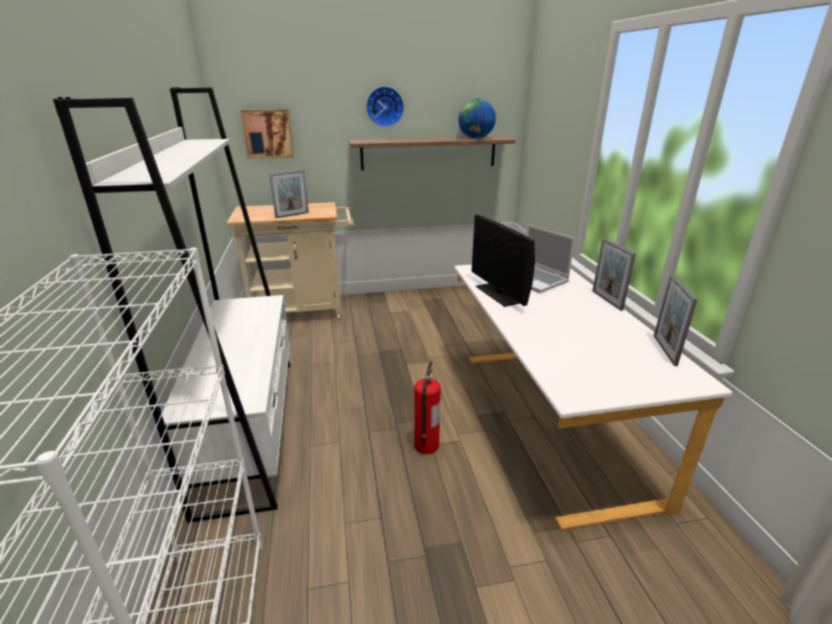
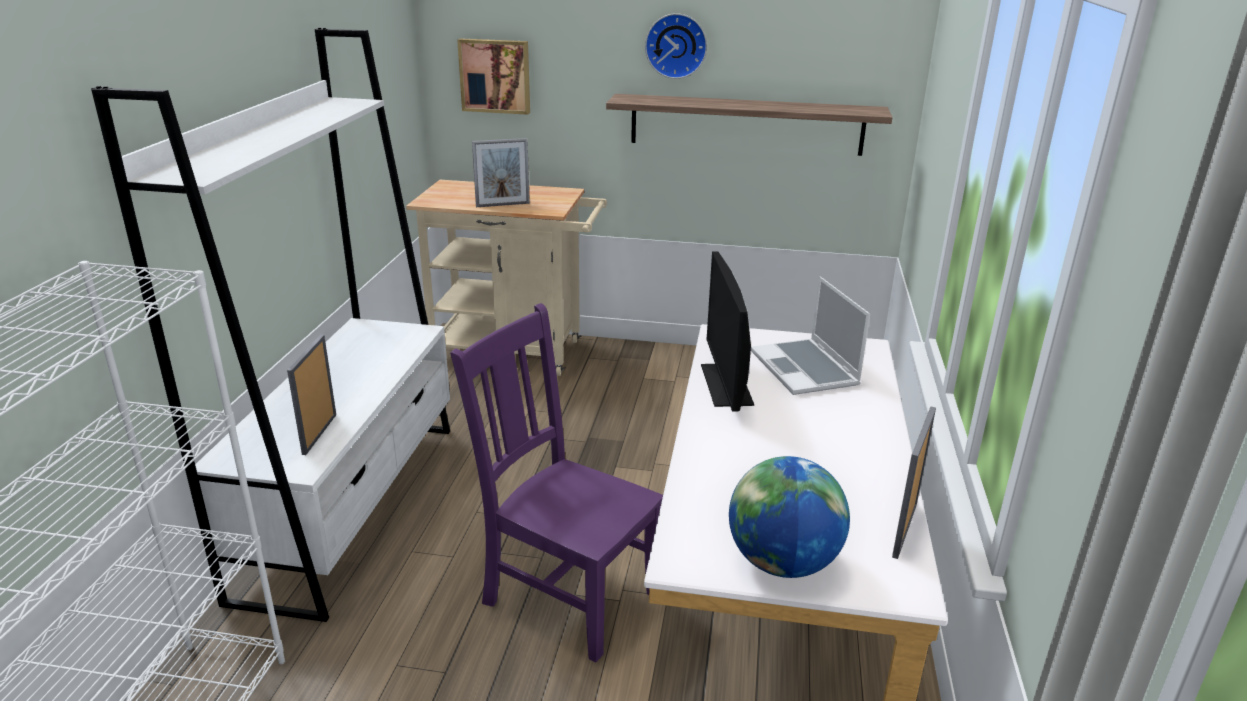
camera: 20 degrees right, 0 degrees up
(426, 445) = (566, 594): fire extinguisher -> purple chair
(475, 138) = (824, 108): globe -> globe (782, 563)
(607, 300) = (895, 429): picture frame -> picture frame (319, 434)

